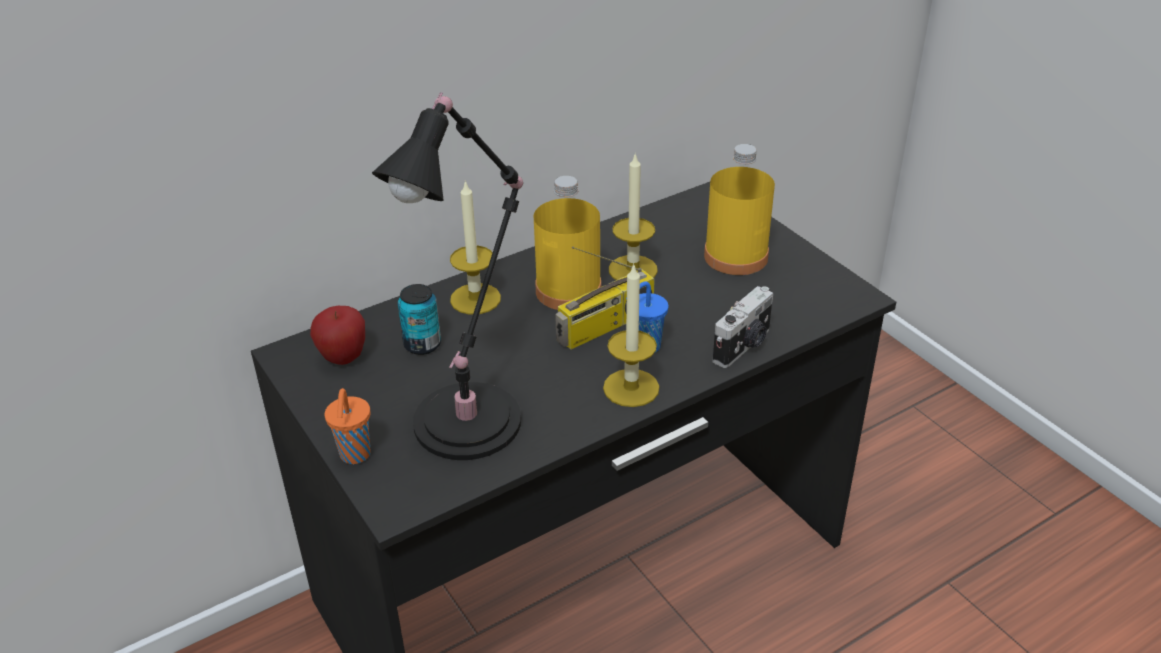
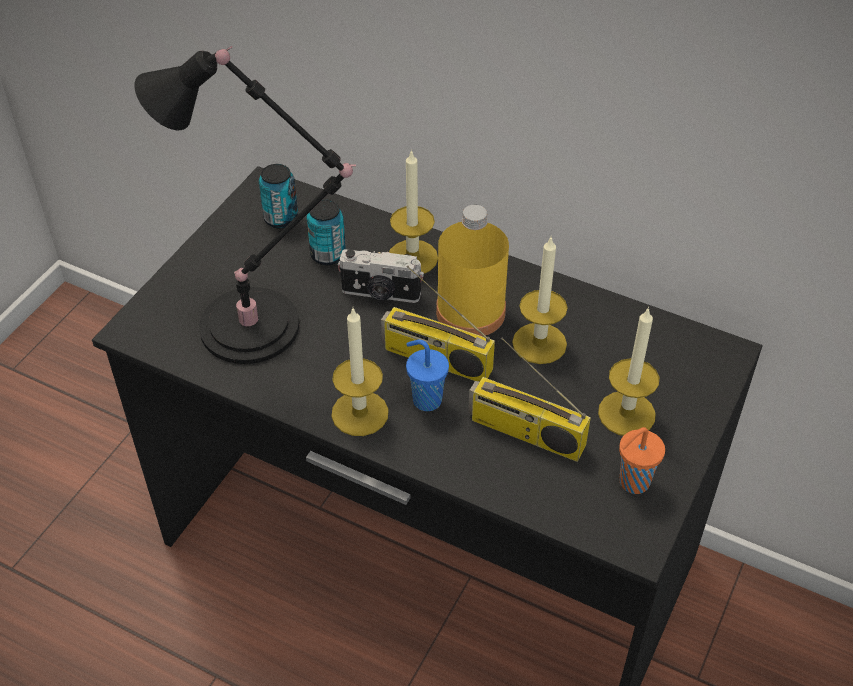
camera: 60 degrees right, 10 degrees up
(343, 358) = (281, 218): apple -> can
(354, 455) = (173, 281): orange cup -> orange cup (632, 483)
(719, 309) = (524, 433): none -> radio
(736, 256) = (626, 413): yellow bottle -> candle
(743, 346) = (478, 474): camera -> camera (380, 294)

